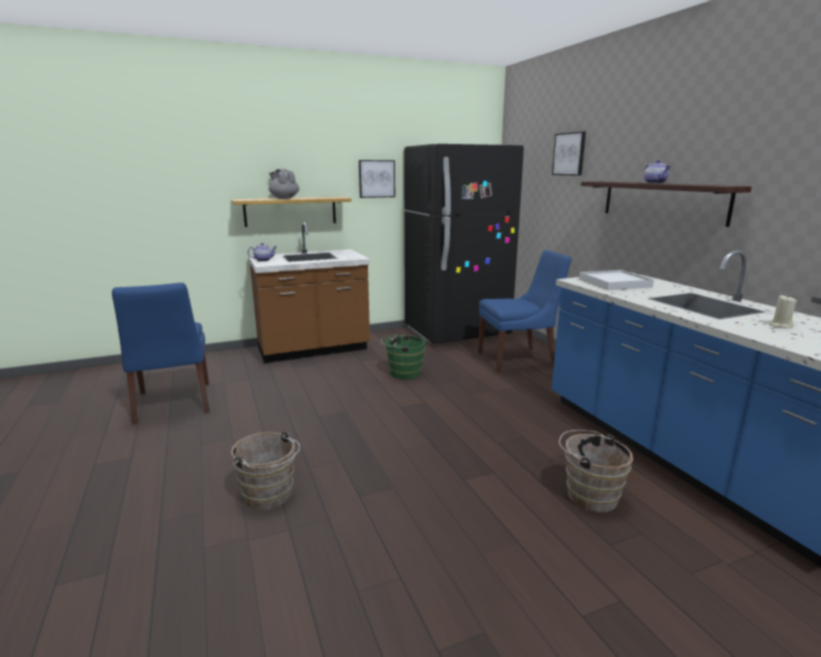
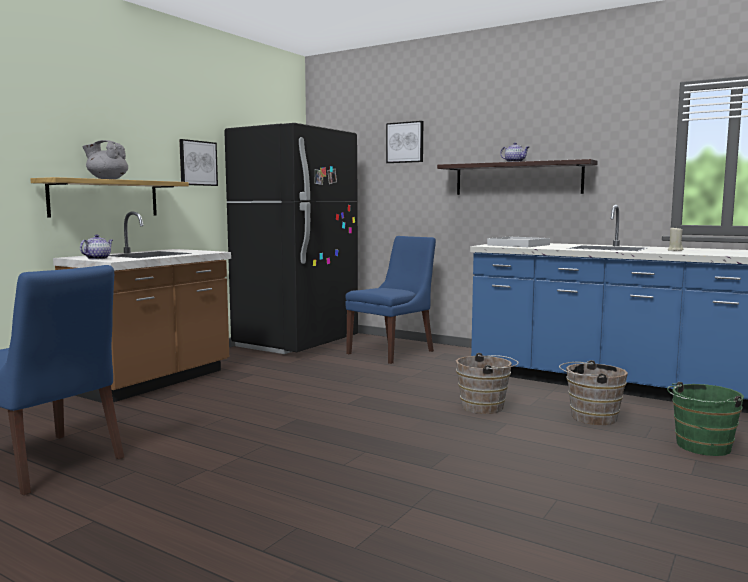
camera: 35 degrees left, 10 degrees down
(270, 496) = (346, 494): brown bucket -> brown bucket (486, 407)
(402, 373) = (300, 380): green bucket -> green bucket (700, 447)

